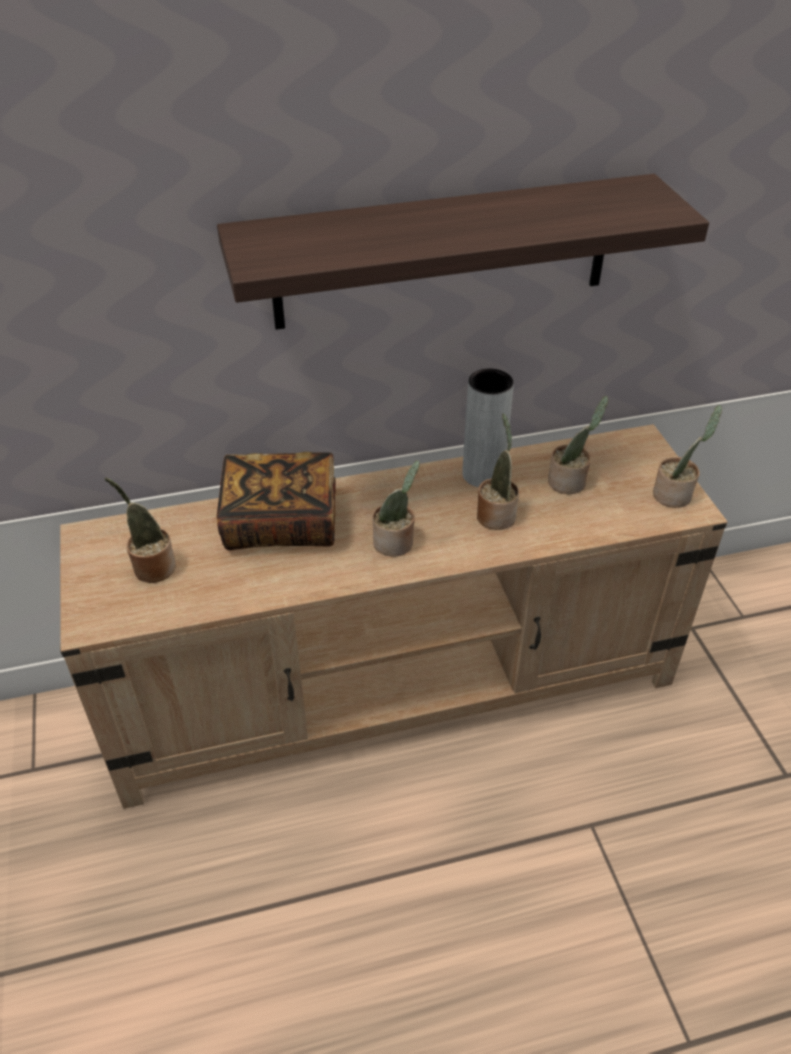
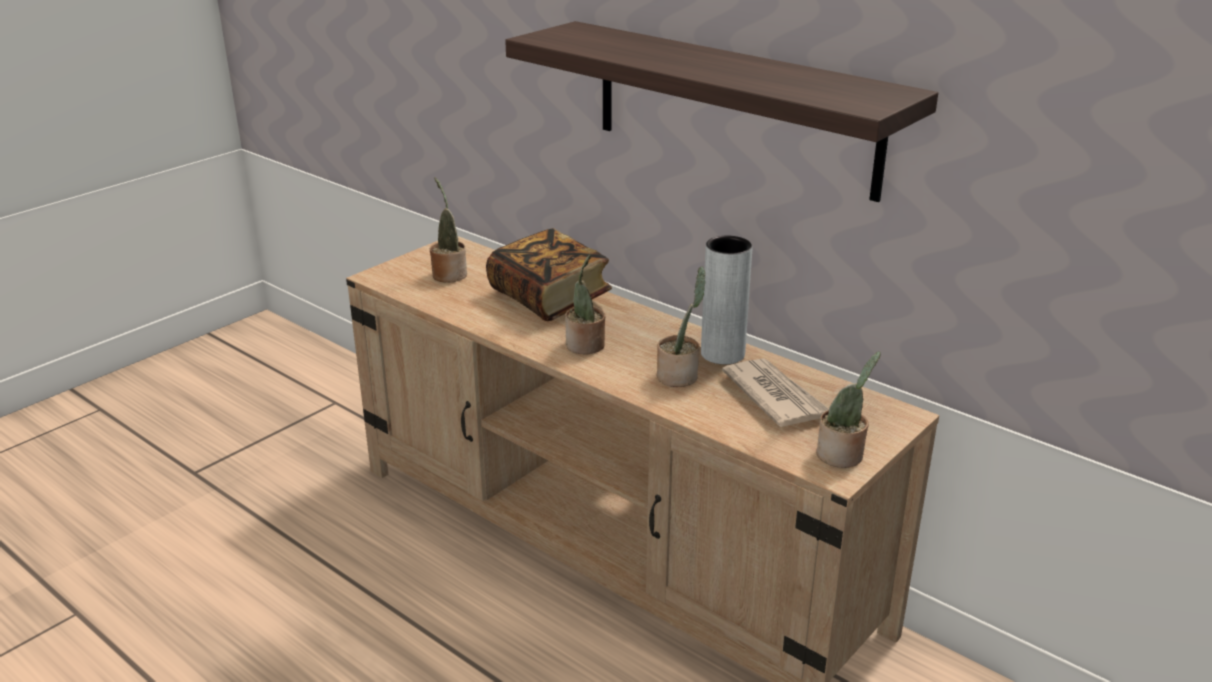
camera: 55 degrees right, 15 degrees down
(569, 482) = (775, 396): potted plant -> newspaper

